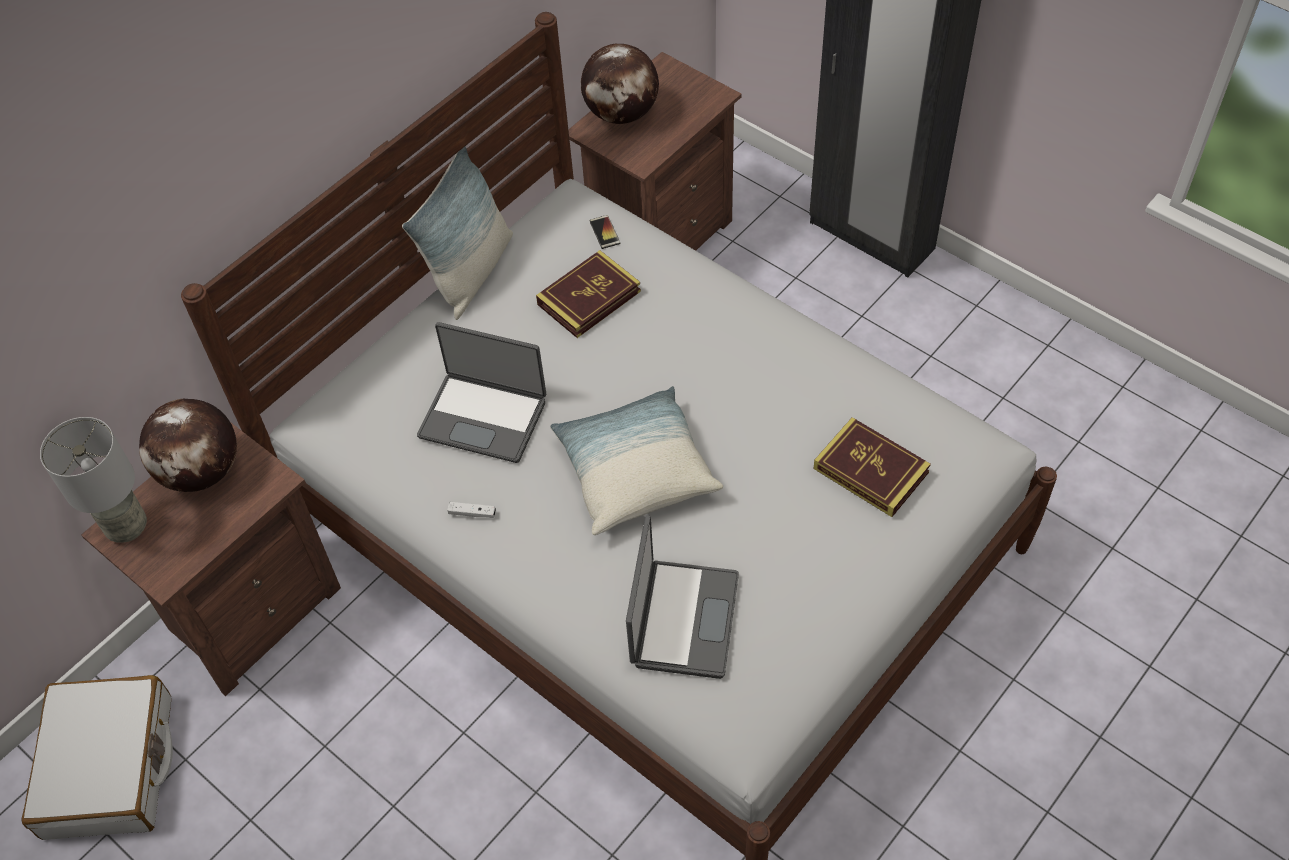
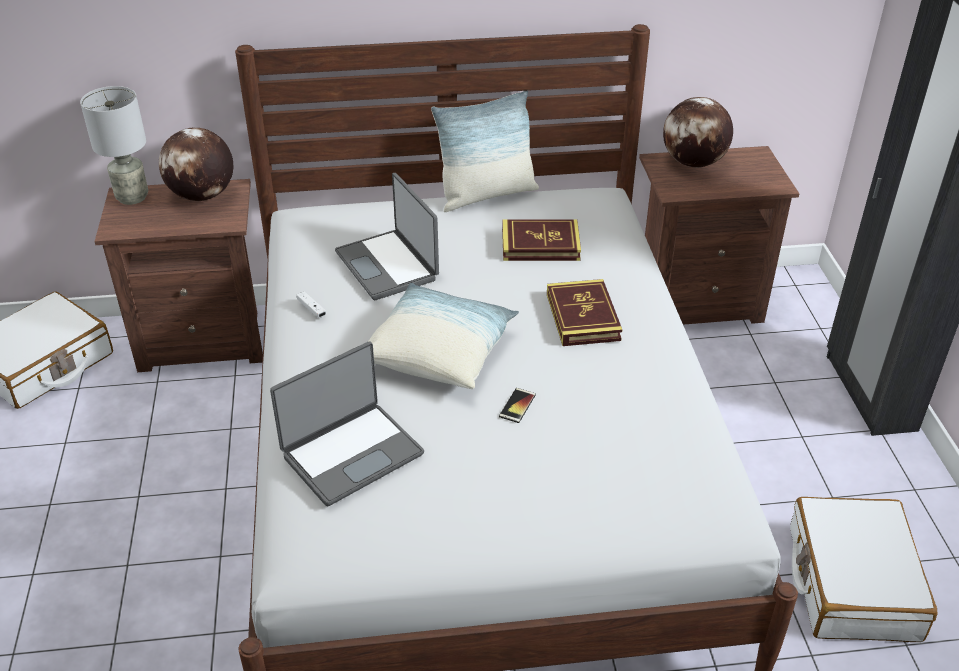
camera: 40 degrees right, 15 degrees down
(604, 232) = (599, 219): phone -> phone (517, 406)
(870, 470) = (608, 462): book -> book (582, 317)
(1005, 419) = (851, 583): none -> white suitcase

